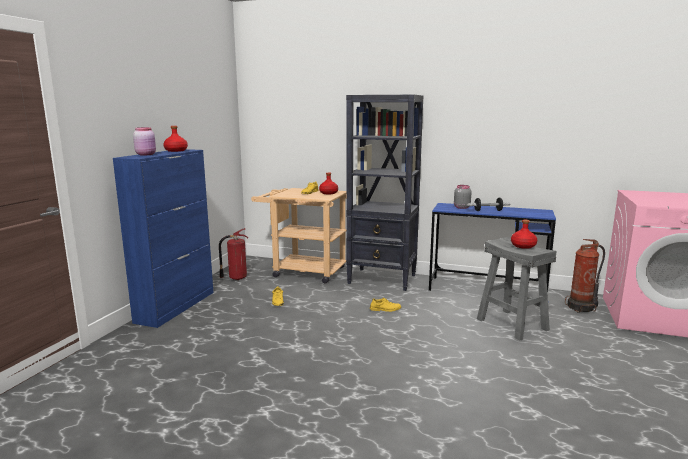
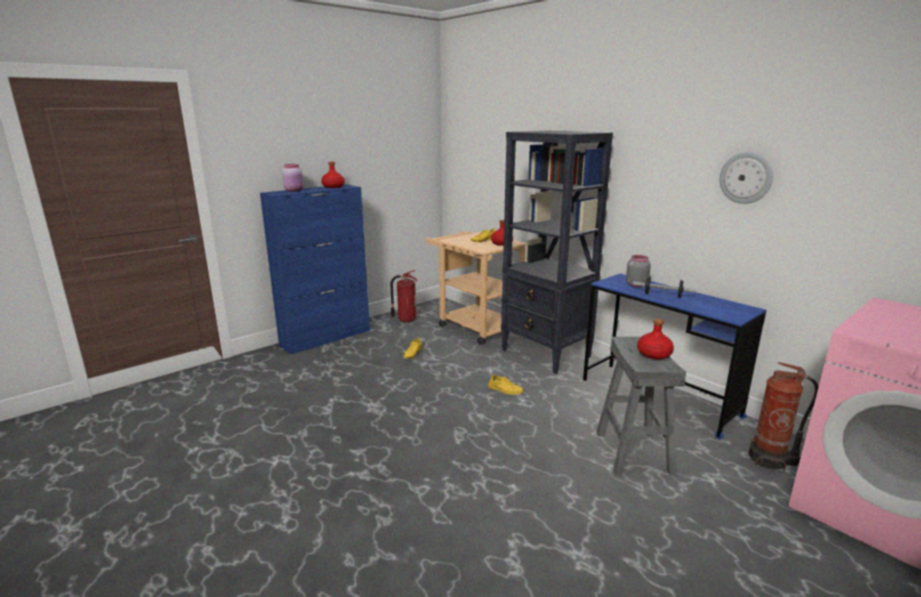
camera: 30 degrees right, 5 degrees up
(528, 122) = (746, 178): none -> wall clock

